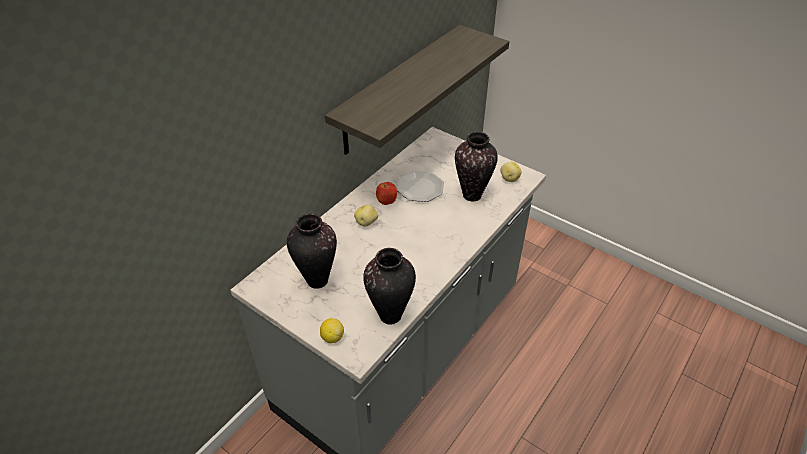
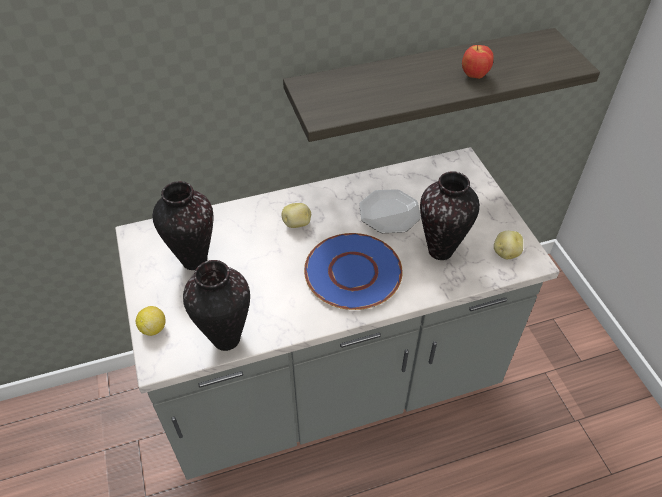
camera: 35 degrees right, 5 degrees up
(386, 202) = (338, 212): apple -> apple (474, 76)
(431, 233) = (353, 272): none -> blue plate

